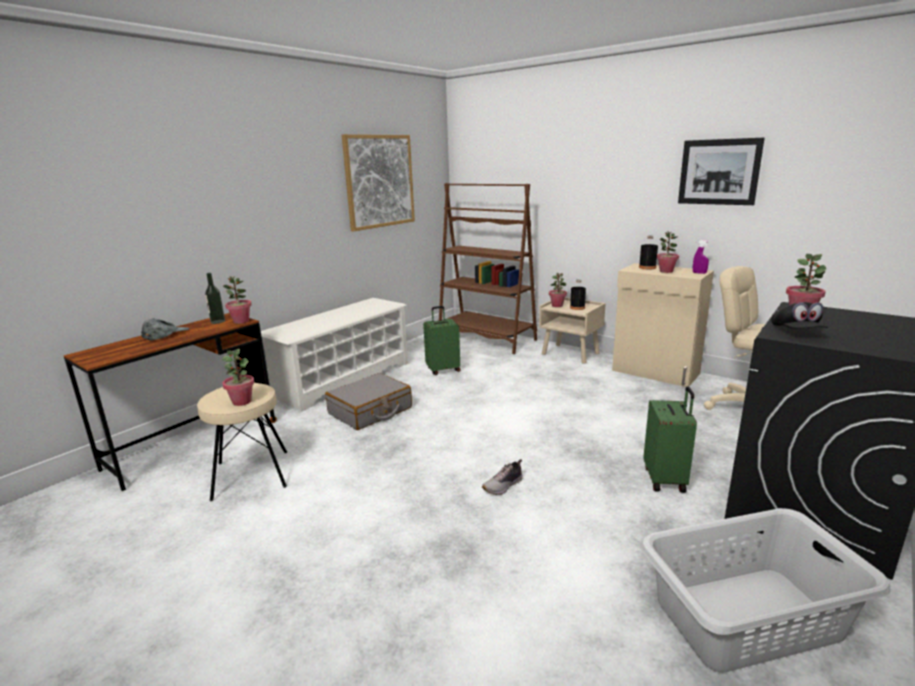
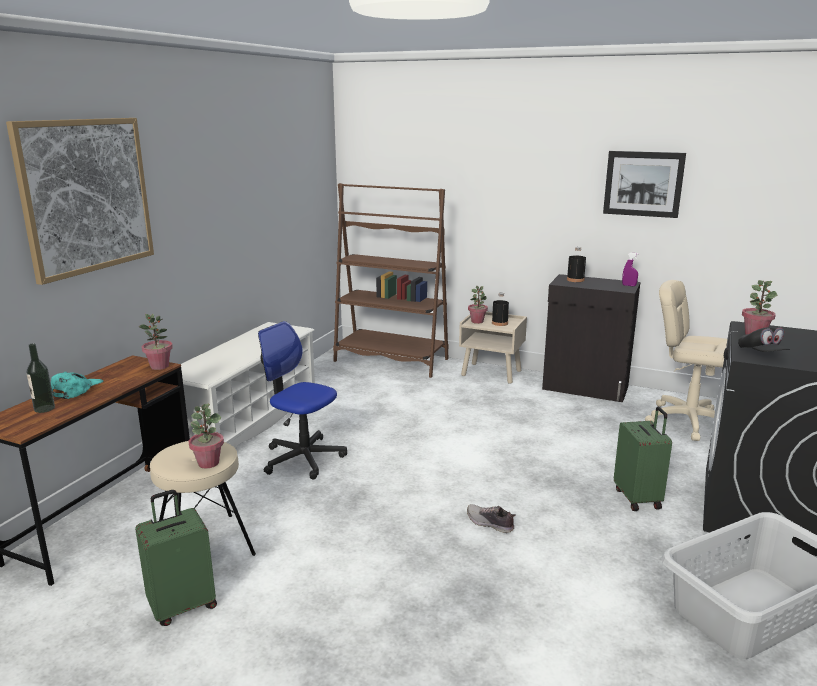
camera: 15 degrees left, 0 degrees up
(165, 334) = (76, 389): grey cap -> turquoise cap
(218, 321) = (129, 368): bottle -> bottle (44, 409)
(370, 411) = (303, 458): grey suitcase -> office chair
(379, 181) = (272, 185): picture -> picture (86, 196)
(443, 370) = (361, 402): green suitcase -> green suitcase (182, 606)
(503, 486) = (490, 524): shoe -> shoe turned 90 degrees clockwise
(655, 372) = (585, 388): beige cabinet -> black cabinet
(666, 271) = (596, 284): potted plant -> none

